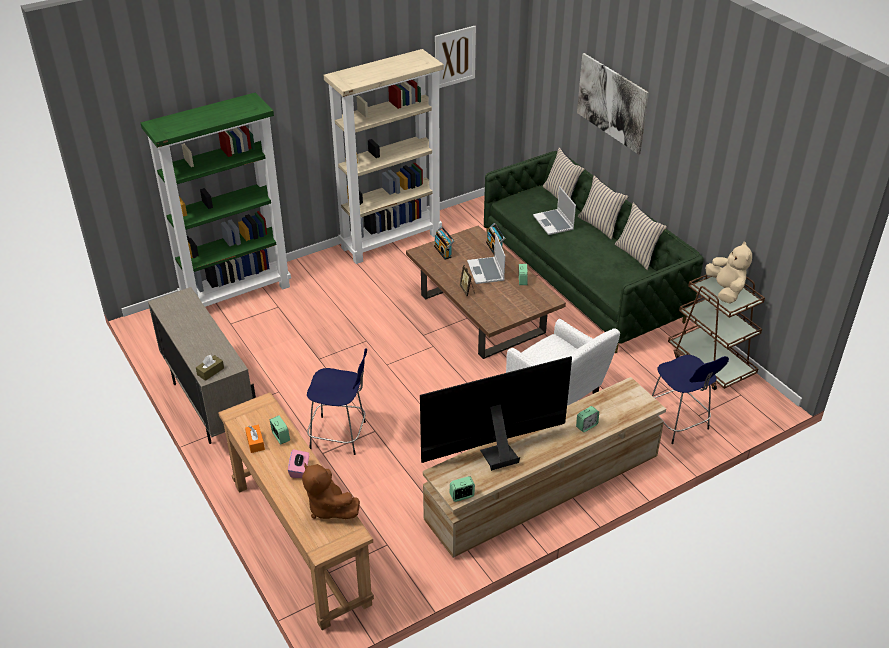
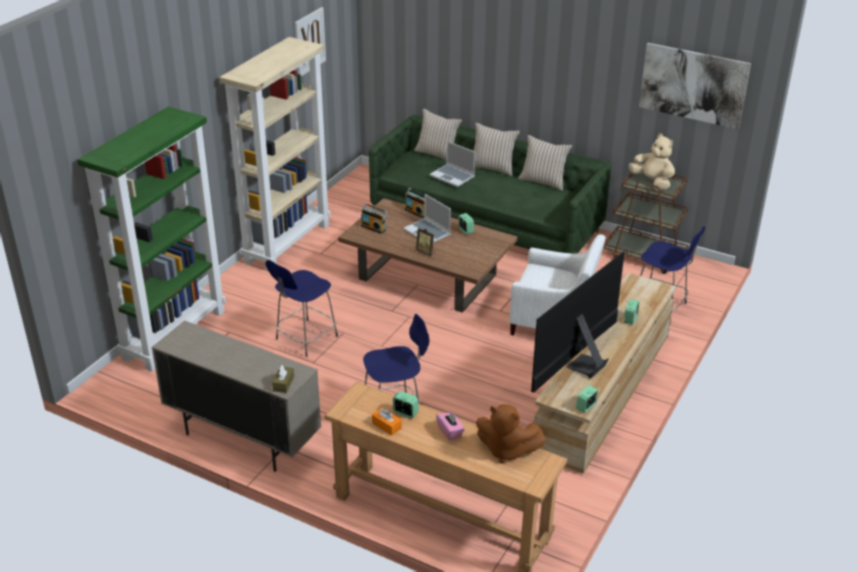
camera: 30 degrees left, 5 degrees down
(331, 335) = (305, 339): none -> blue stool
(612, 102) = (478, 50): picture -> picture (693, 85)

